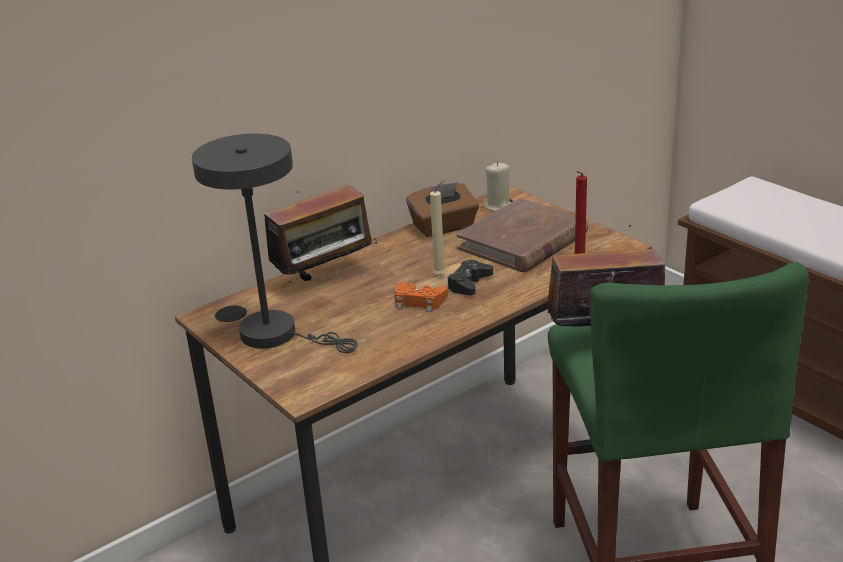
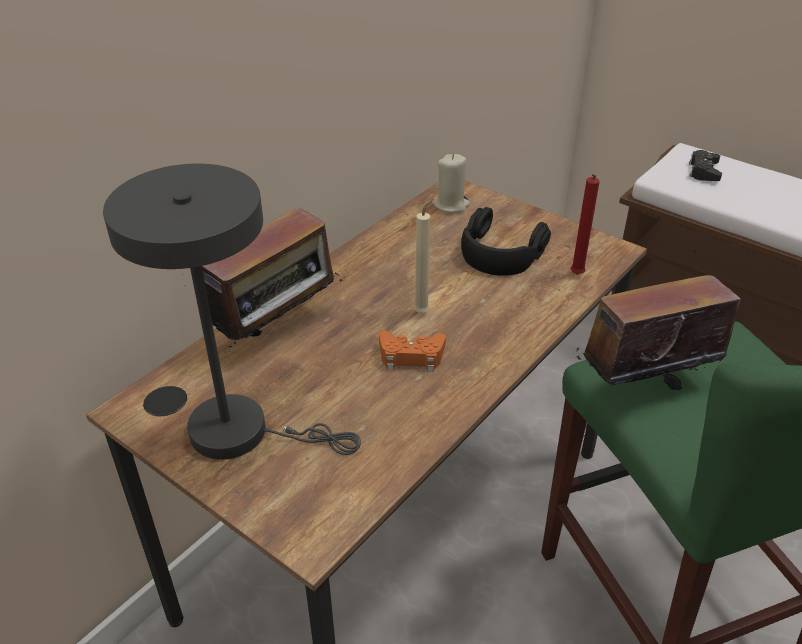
camera: 15 degrees left, 10 degrees up
(444, 227) = (398, 239): brown tissue box -> none
(469, 283) = (462, 321): black game controller -> black game controller (703, 171)
(523, 241) = (500, 252): brown book -> black headphones

